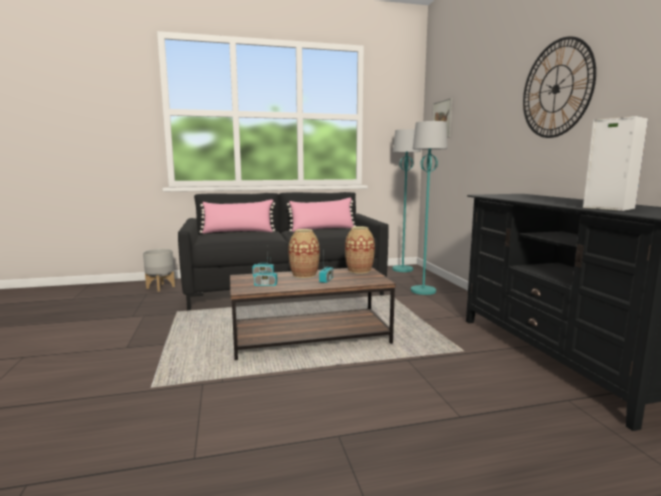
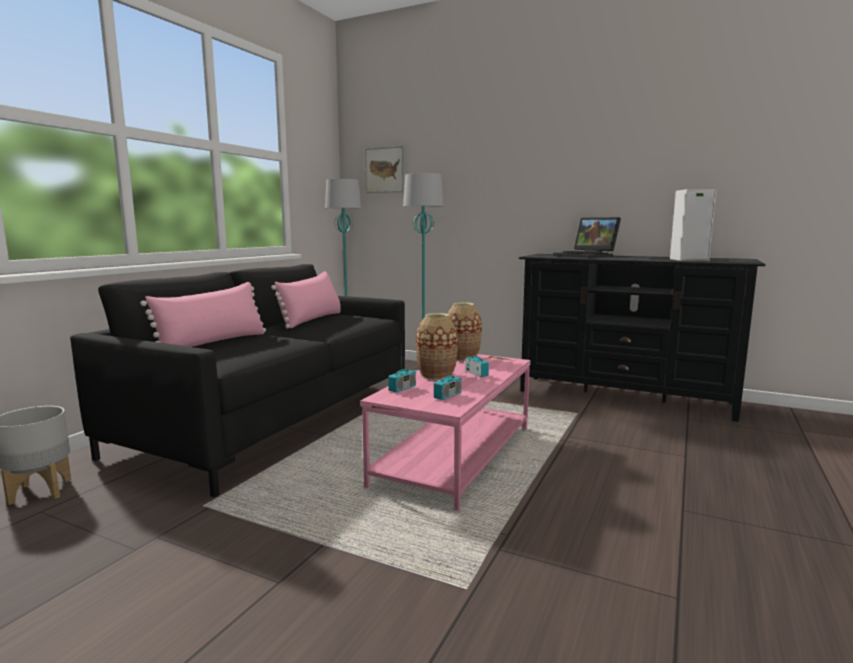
camera: 50 degrees left, 0 degrees up
(310, 337) = (455, 454): brown coffee table -> pink coffee table
(536, 198) = (587, 256): none -> laptop
(556, 89) = (570, 154): wall clock -> none

